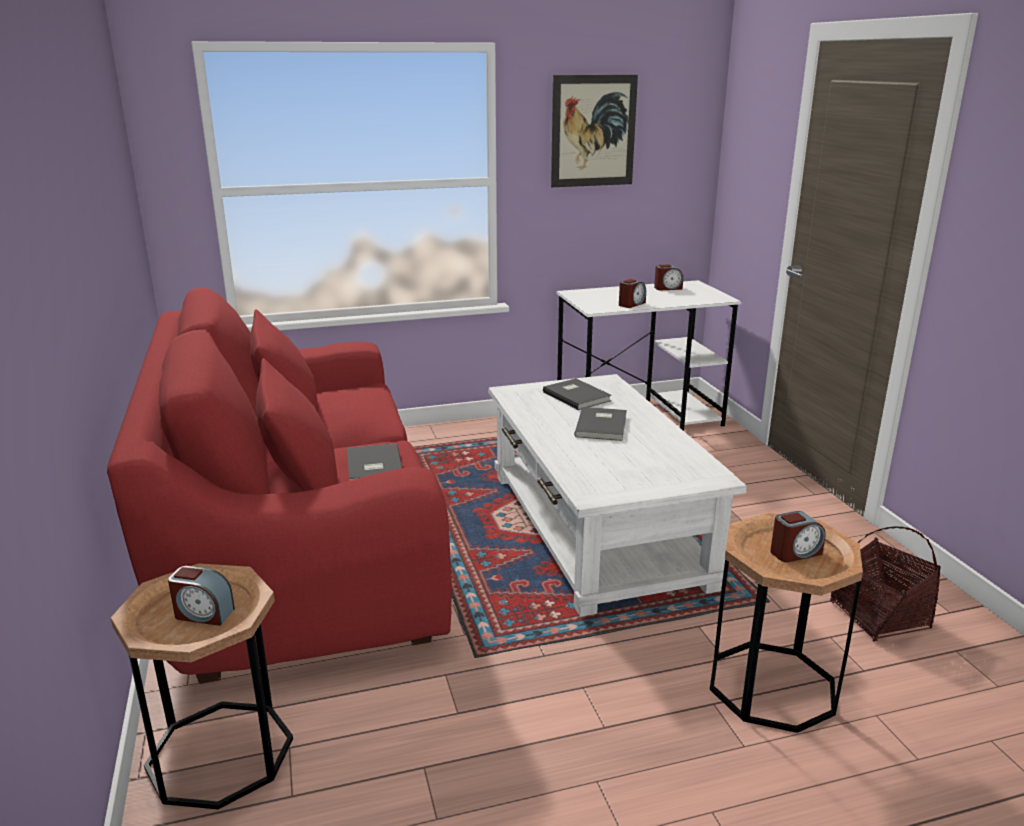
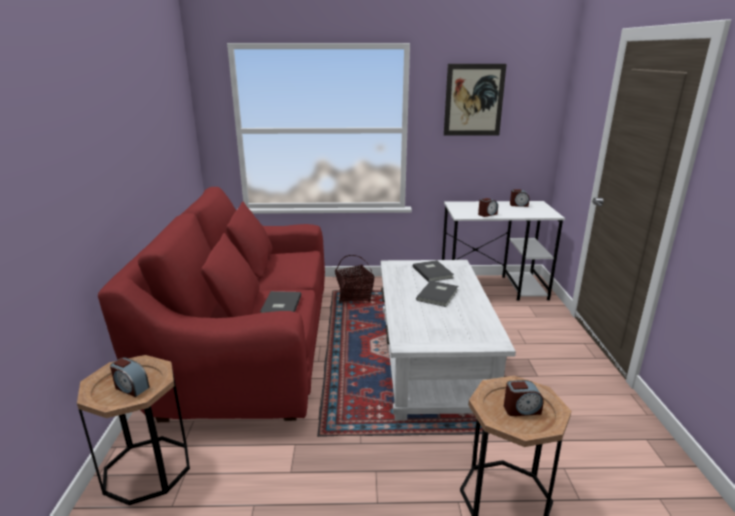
camera: 15 degrees right, 0 degrees up
(878, 615) = (608, 458): basket -> basket (354, 296)

